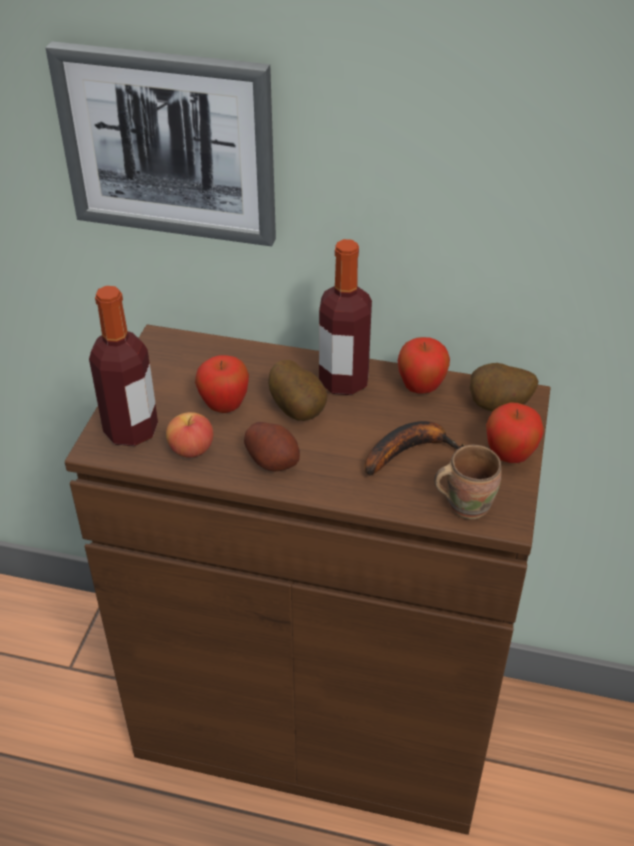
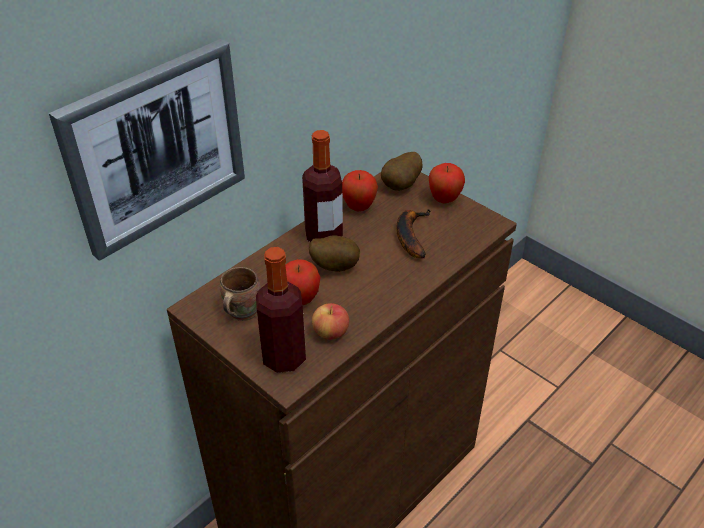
camera: 60 degrees left, 0 degrees up
(273, 460) = (373, 296): potato -> none
(465, 503) = (469, 232): brown mug -> brown mug (240, 311)

